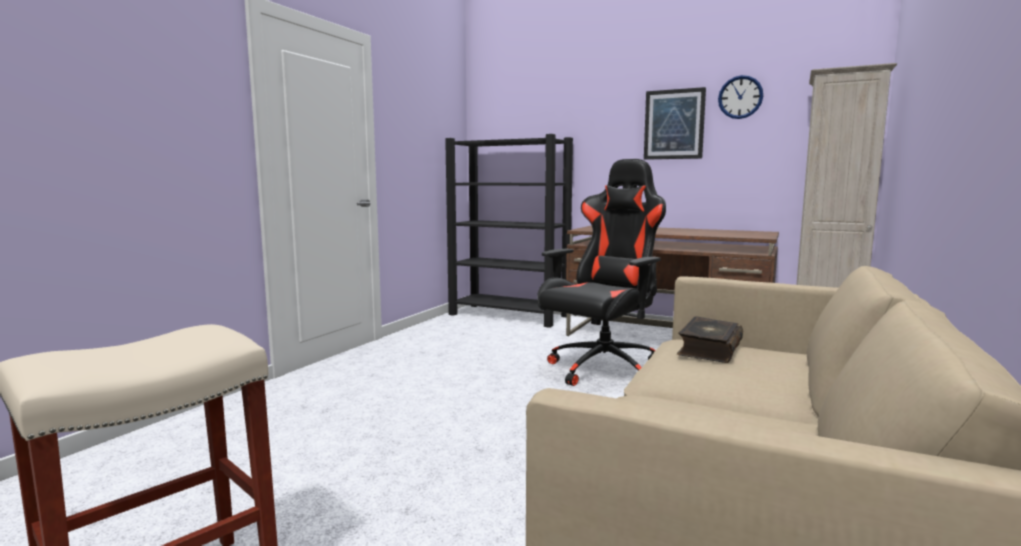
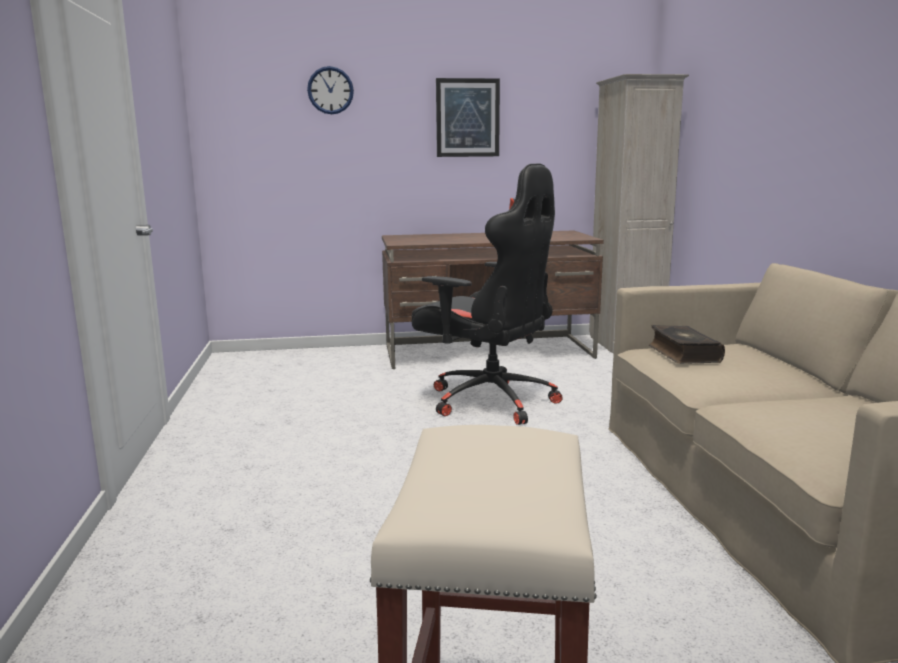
camera: 35 degrees left, 5 degrees up
(509, 315) = (288, 358): black bookcase -> none
(599, 371) = (483, 400): black office chair -> black office chair turned 120 degrees clockwise
(740, 97) = (533, 92): wall clock -> wall clock (330, 90)

